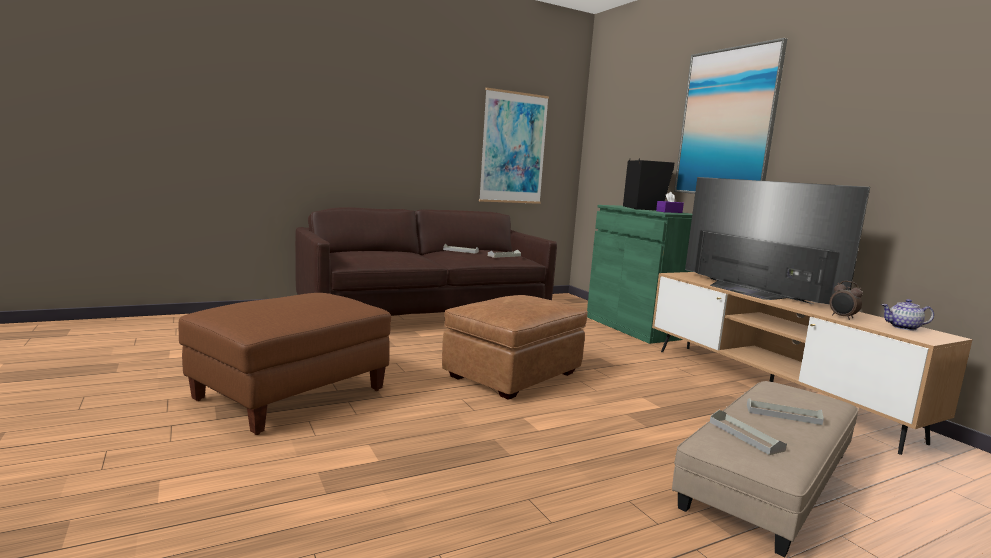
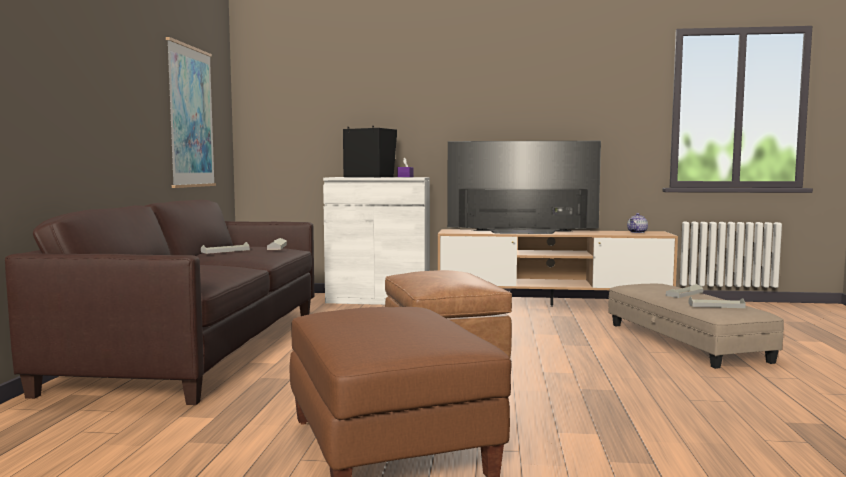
camera: 55 degrees left, 5 degrees down
(633, 327) = (378, 299): green cabinet -> white cabinet
(726, 123) = (438, 93): picture -> none
(842, 317) = (608, 233): alarm clock -> none

